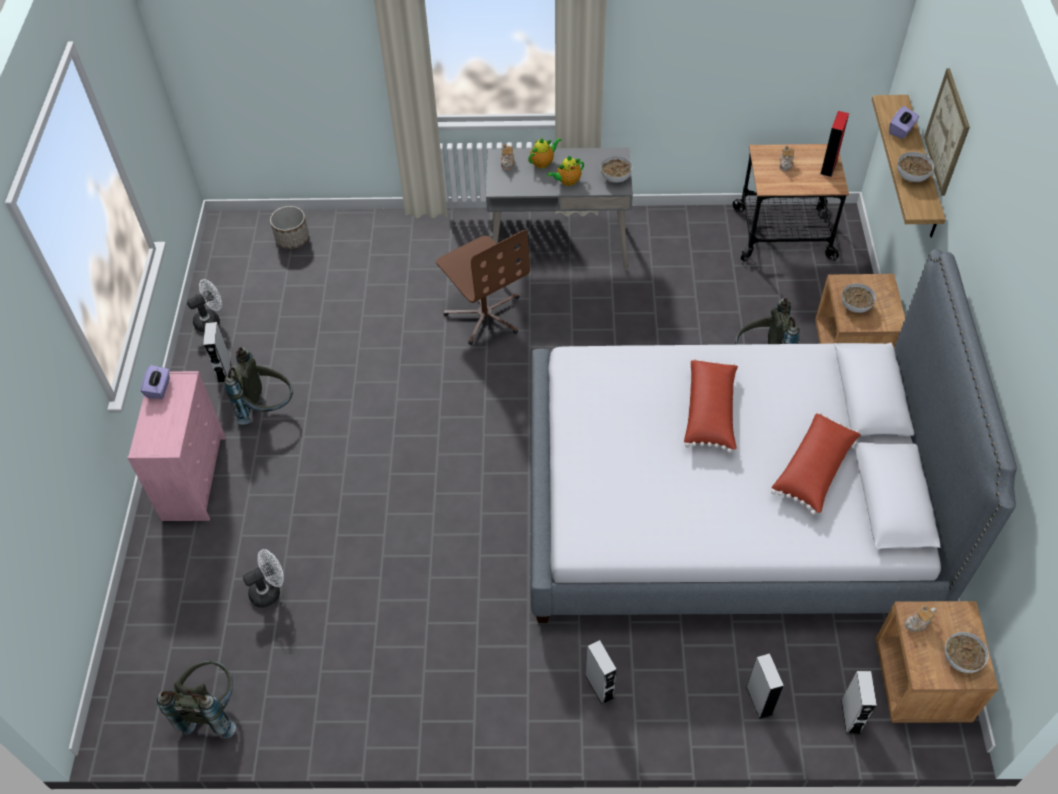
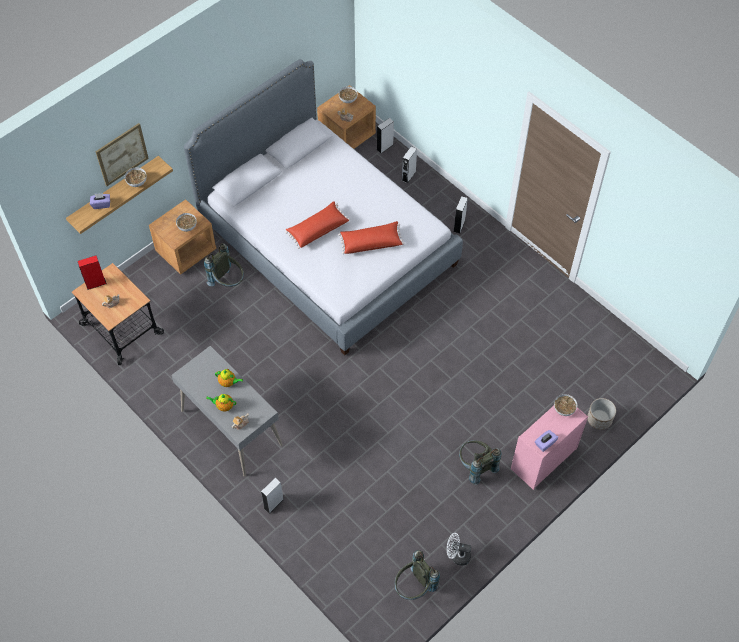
camera: 135 degrees left, 5 degrees up
(211, 709) = (617, 343): grey backpack -> grey backpack (414, 587)
(224, 371) = (478, 512): grey speaker -> grey speaker (273, 504)
(269, 591) = (553, 371): white fan -> none
(292, 238) = (360, 576): planter -> planter (599, 419)
(485, 314) = (316, 422): brown office chair -> none
(616, 178) = (203, 362): bowl -> bowl (564, 409)
(815, 470) = (311, 177): red pillow -> red pillow (371, 242)

